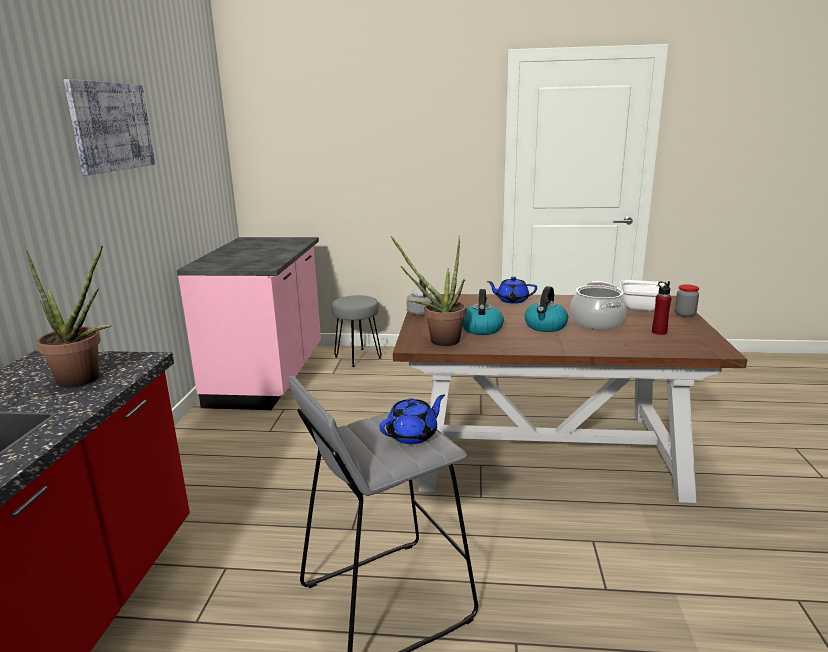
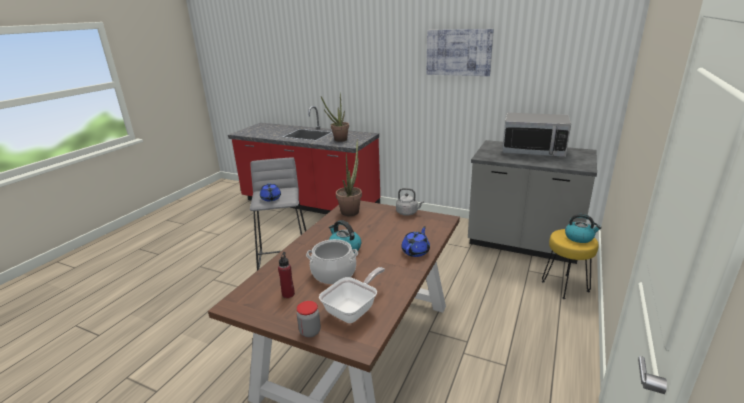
camera: 110 degrees right, 5 degrees up
(242, 252) = (533, 151): none -> microwave
(269, 378) = (522, 244): pink counter -> grey counter
(358, 357) = (565, 286): grey stool -> yellow stool
(481, 328) = (360, 226): kettle -> kettle (579, 237)

